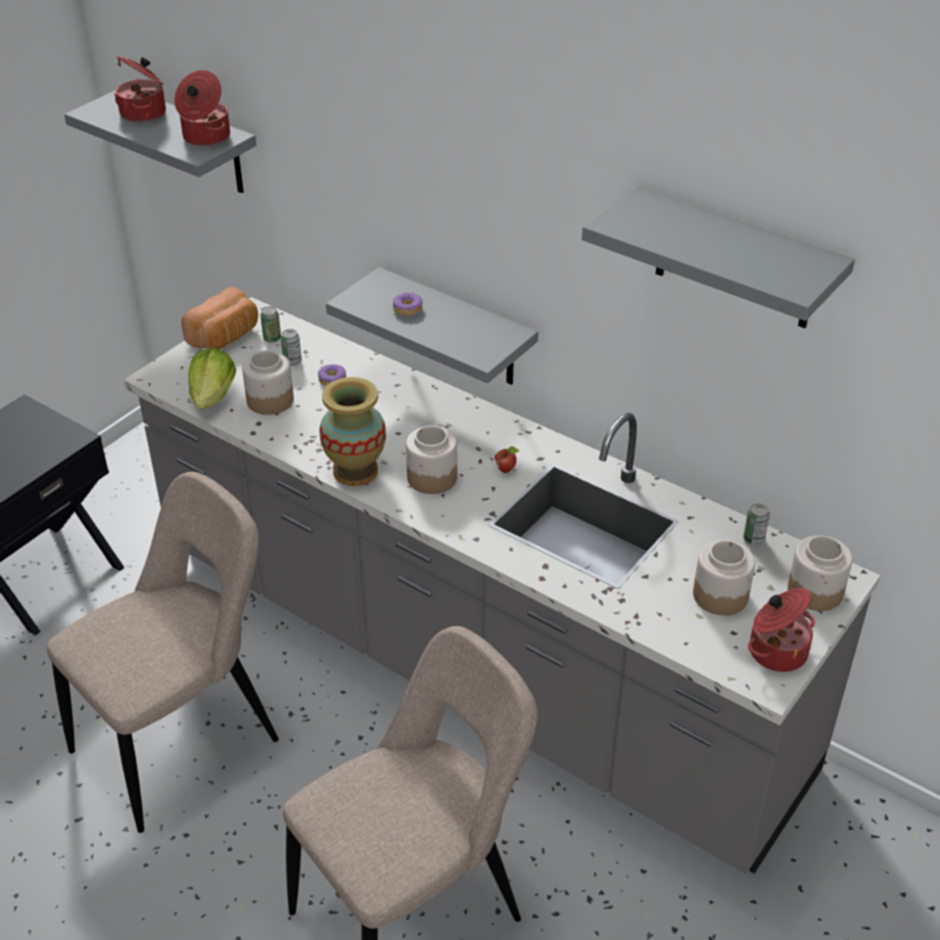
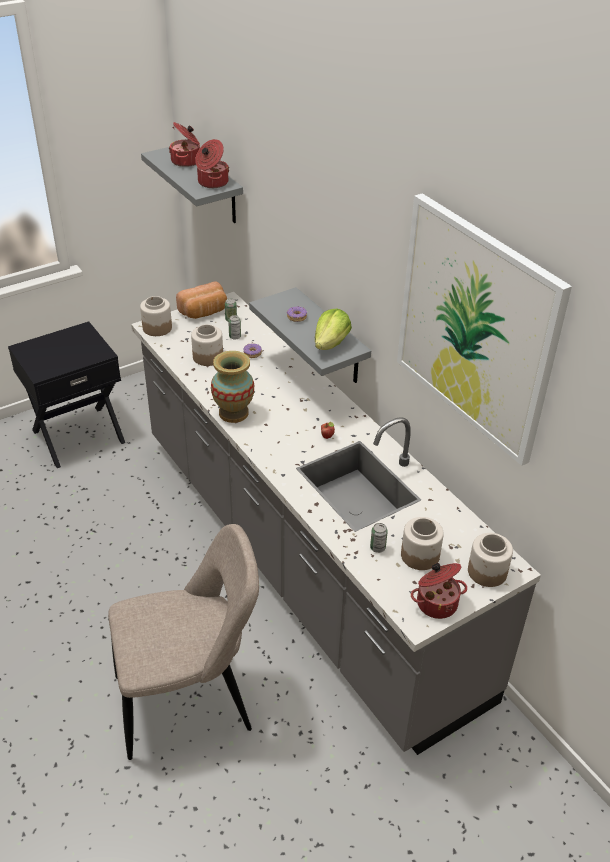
camera: 20 degrees right, 0 degrees up
(184, 741) = (108, 555): beige chair -> none
(213, 397) = (176, 346): lettuce -> lettuce (331, 344)
(431, 477) = (277, 429): jar -> jar (157, 328)
(735, 260) = (475, 328): grey shelf -> picture
(753, 539) = (465, 526): can -> can (377, 548)

